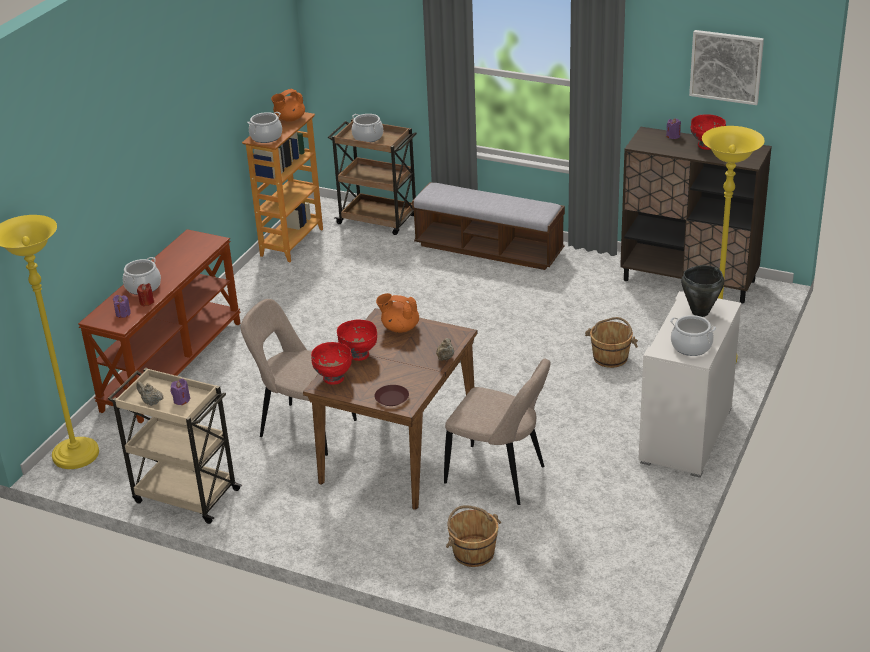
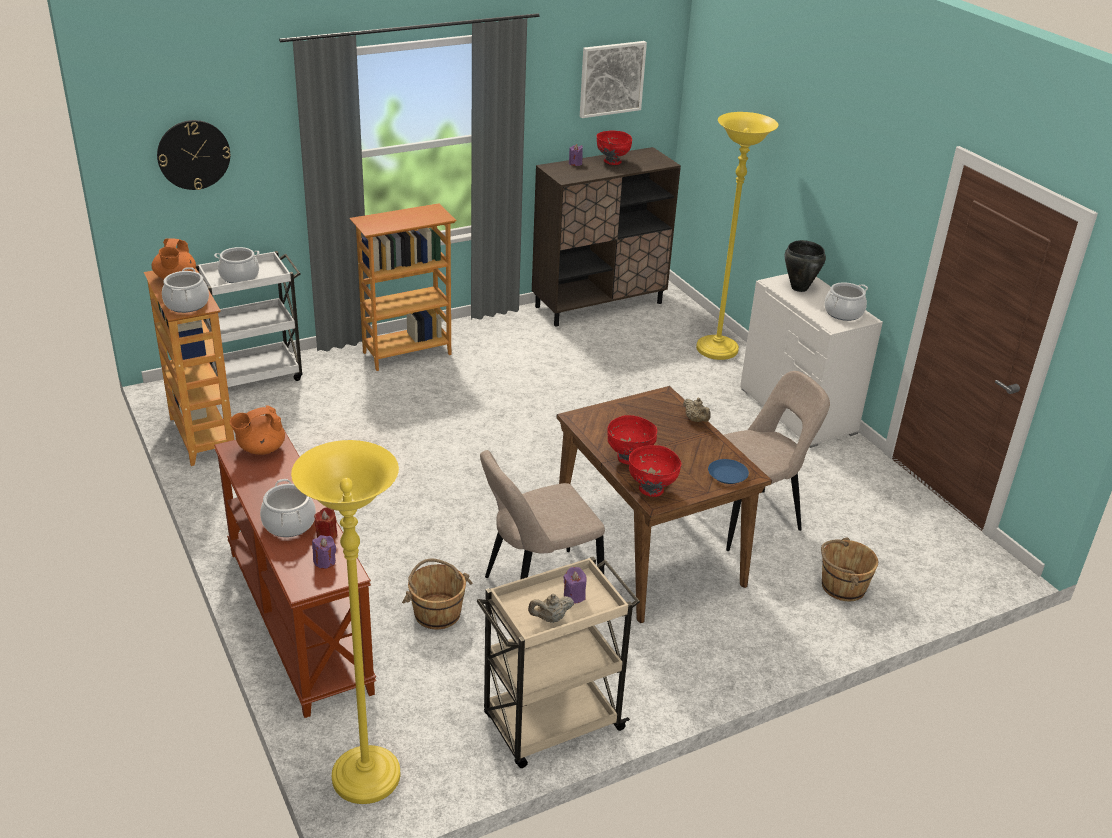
camera: 55 degrees left, 0 degrees up
(356, 35) = (193, 154): none -> wall clock
(378, 220) = (256, 375): brown cart -> white cart
(392, 399) = (728, 475): brown plate -> blue plate
(399, 328) = (612, 418): orange teapot -> orange teapot (260, 449)
(489, 249) = (407, 353): bench -> bookcase
(610, 357) = (653, 386): brown bucket -> brown bucket (437, 612)

